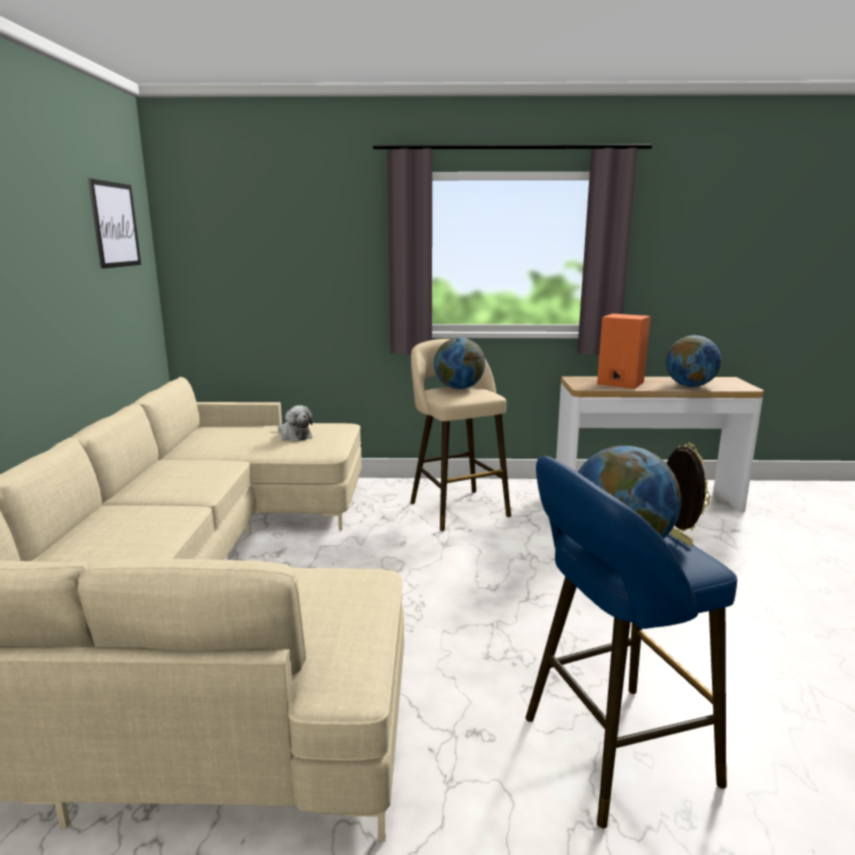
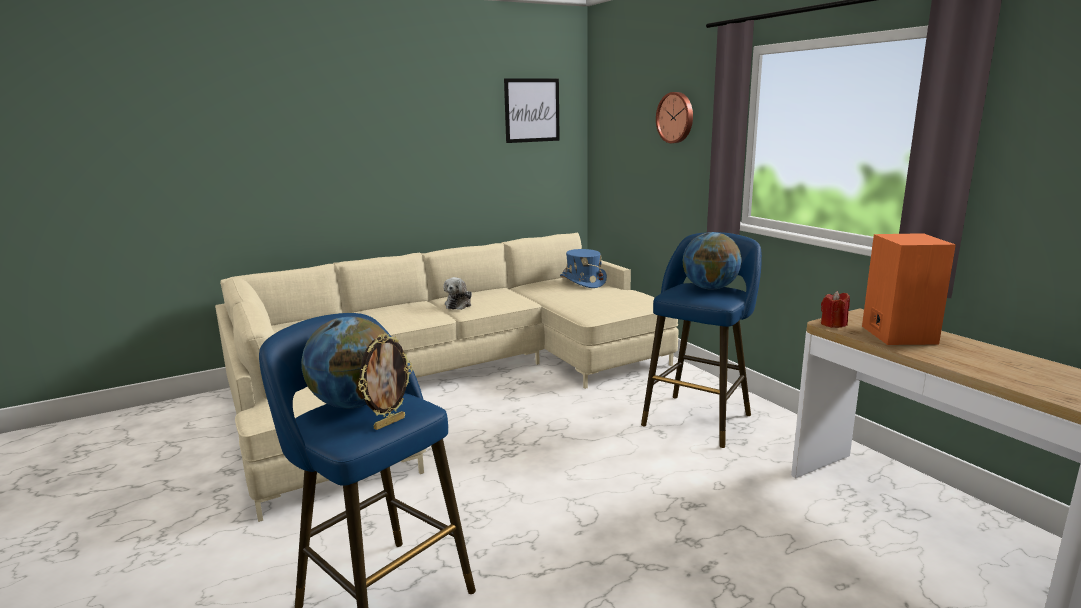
camera: 60 degrees right, 0 degrees up
(230, 429) = (583, 282): none -> blue hat
(294, 436) = (601, 298): plush toy -> plush toy (459, 304)
(319, 236) = (676, 117): none -> wall clock
(456, 507) = (699, 417): beige stool -> blue stool
(586, 387) = (833, 324): none -> red candle
(690, 386) = (990, 369): globe -> none

